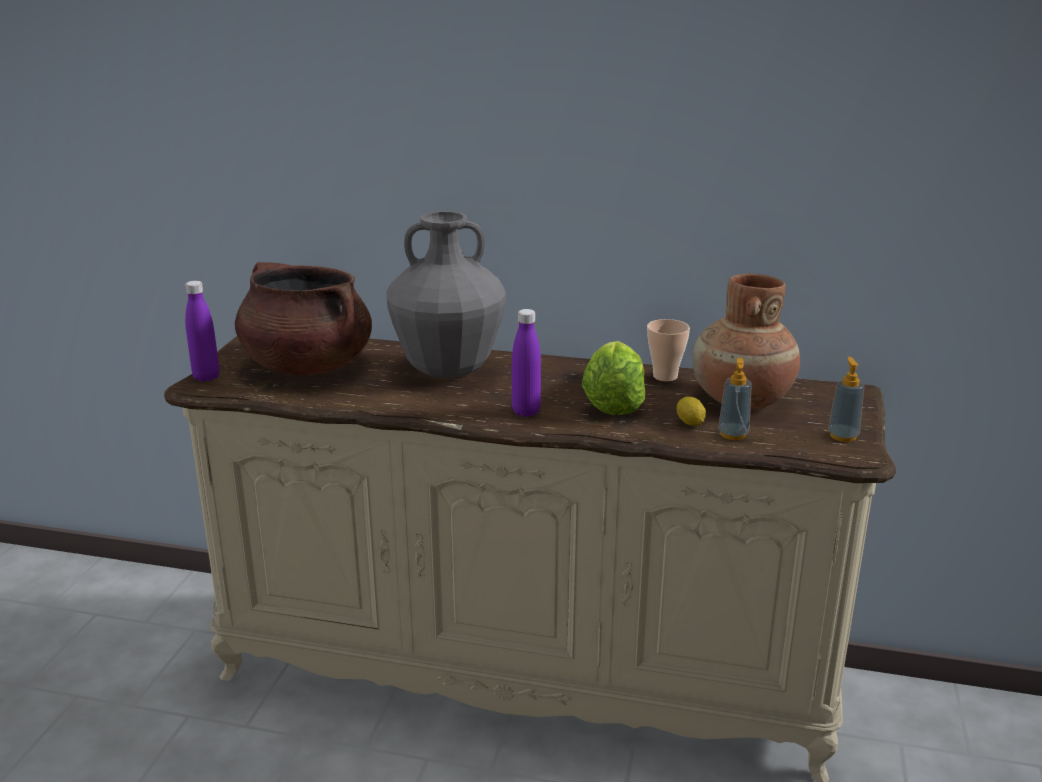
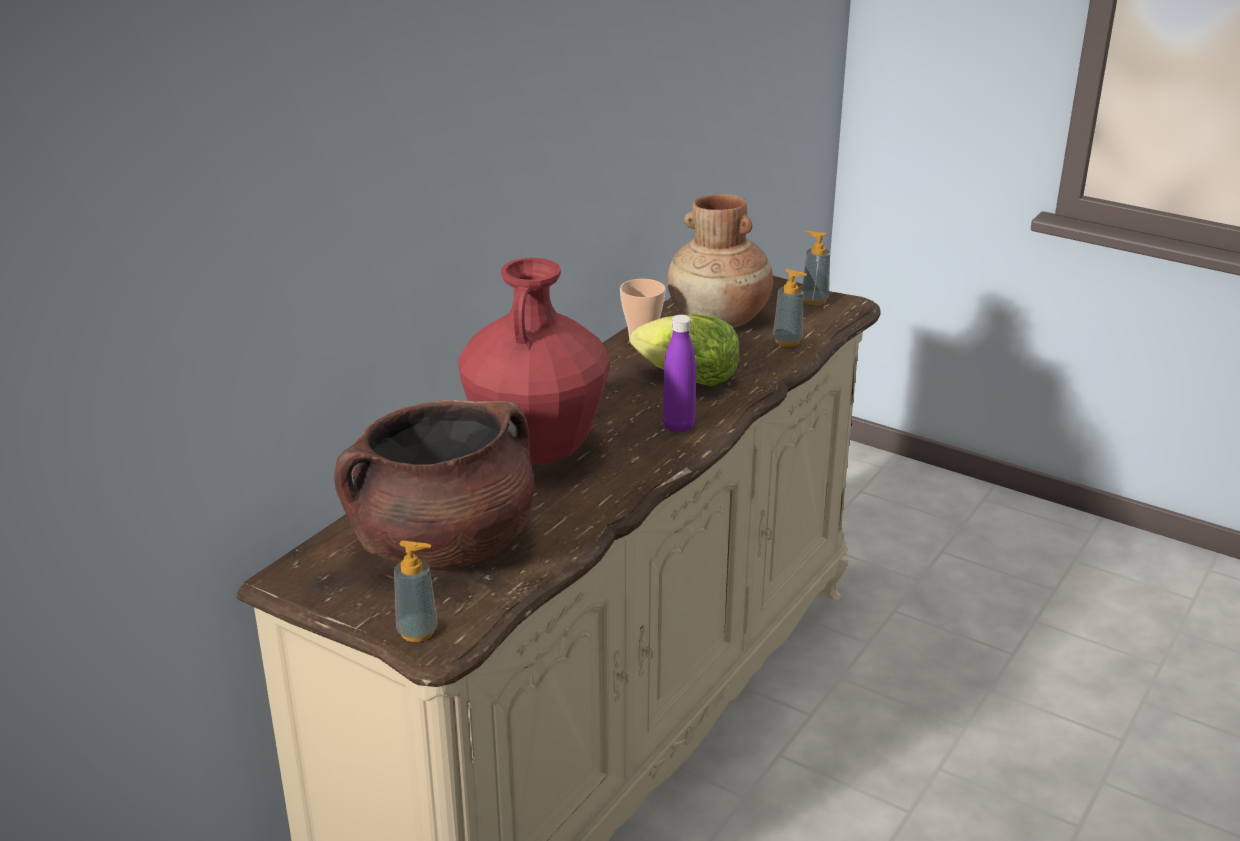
camera: 70 degrees left, 5 degrees up
(206, 377) = (417, 631): purple bottle -> soap dispenser
(449, 370) = (537, 451): grey vase -> red vase
(690, 422) = (752, 353): lemon -> none

